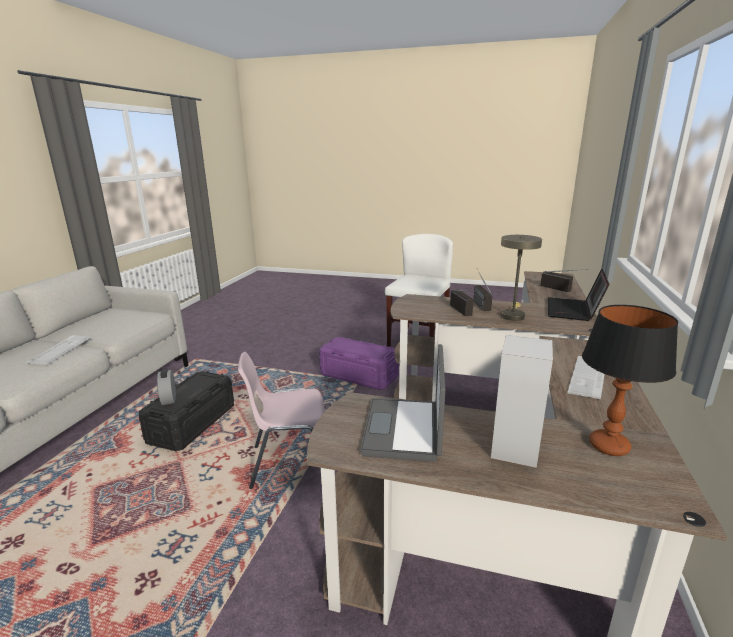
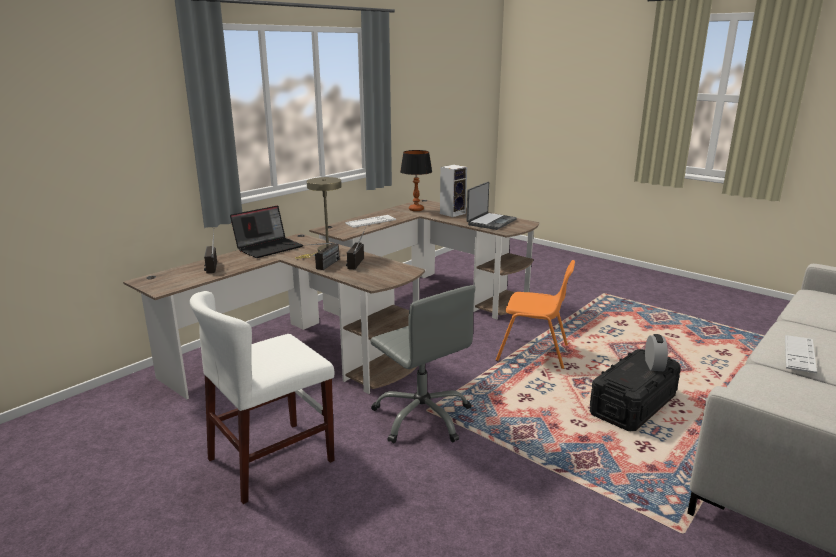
camera: 155 degrees left, 0 degrees up
(291, 462) = (534, 353): pink chair -> orange chair
(359, 375) = (422, 417): purple storage box -> grey office chair

